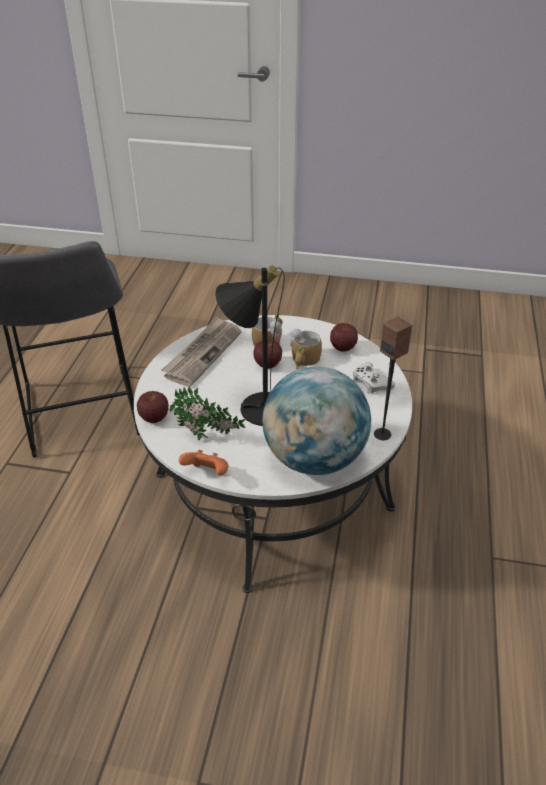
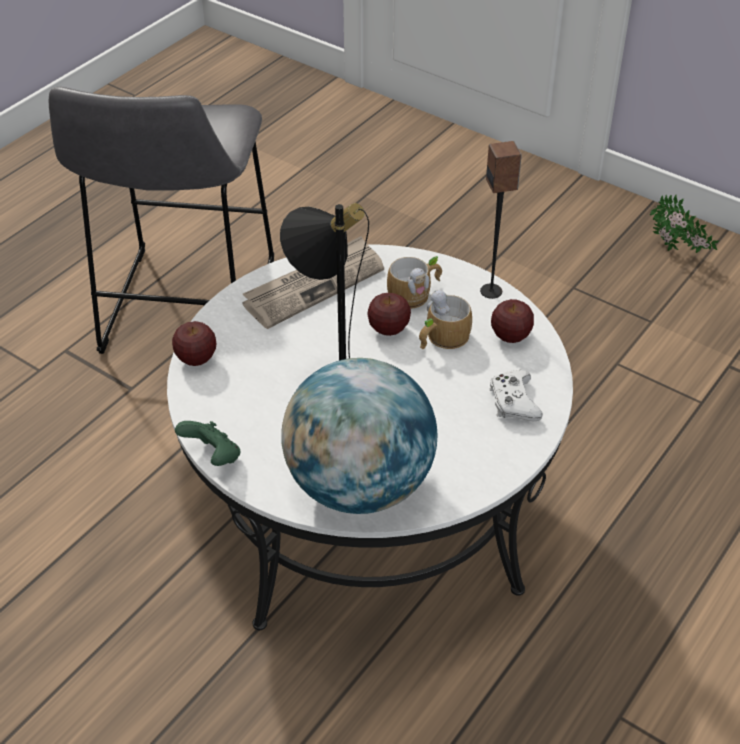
camera: 25 degrees right, 5 degrees up
(207, 473) = (213, 457): orange game controller -> green game controller
(208, 438) = (244, 409): potted plant -> potted plant (677, 252)
(382, 434) = (476, 483): speaker -> speaker (491, 291)

